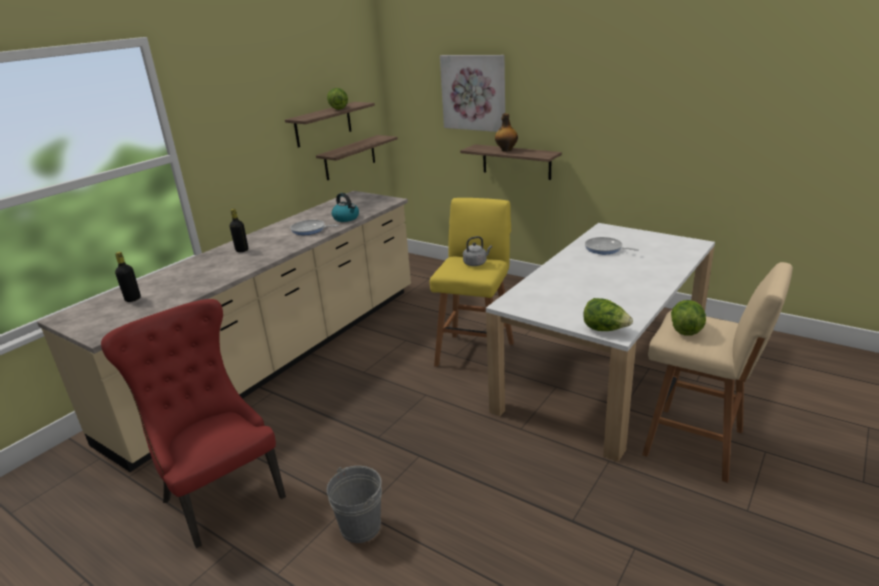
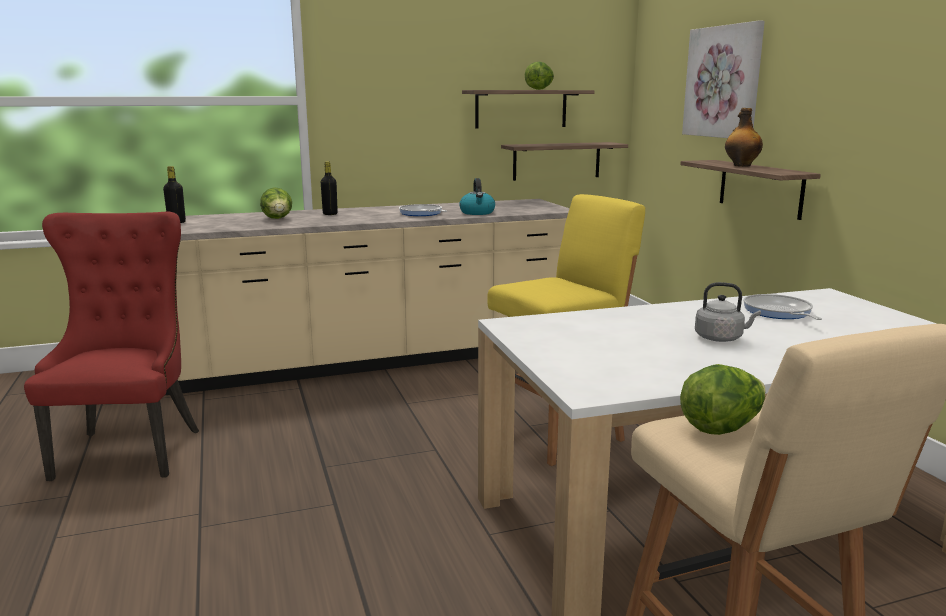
camera: 35 degrees right, 10 degrees down
(360, 527) = (176, 539): grey bucket -> none
(476, 263) = (565, 286): grey kettle -> grey kettle (721, 338)
(605, 330) = (579, 383): lettuce -> lettuce (278, 219)

